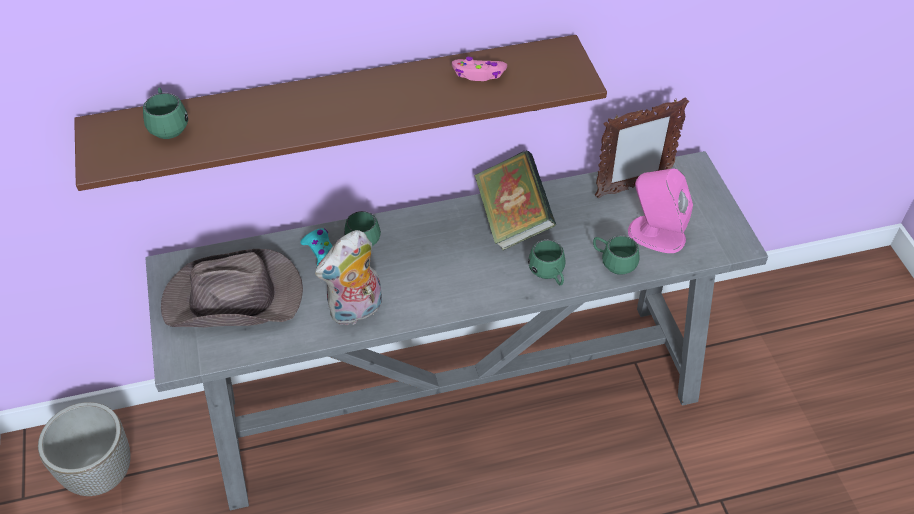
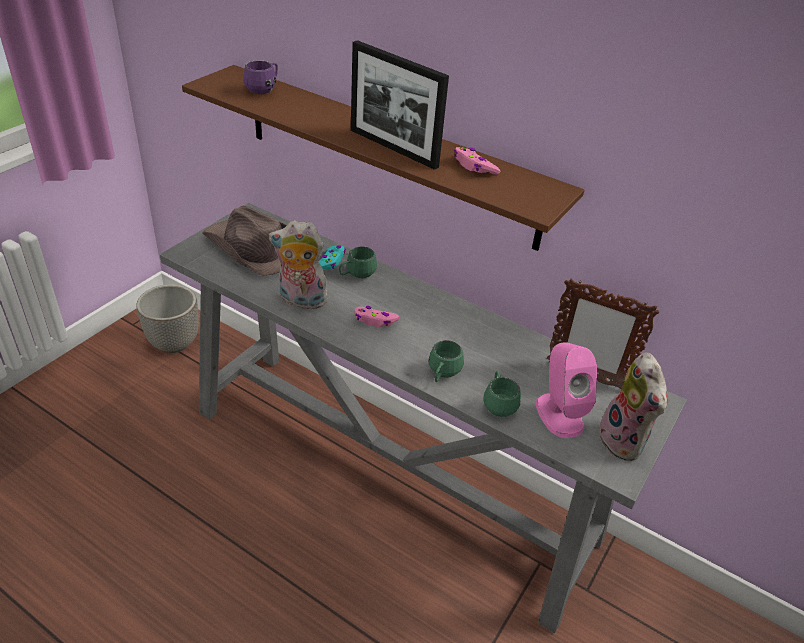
camera: 45 degrees right, 10 degrees down
(168, 125) = (264, 89): green mug -> purple mug
(393, 104) = (393, 148): none -> picture frame
(438, 274) = (375, 320): none -> pink game controller
(512, 219) = (469, 329): book -> none
(714, 218) = (625, 441): none -> plush toy

